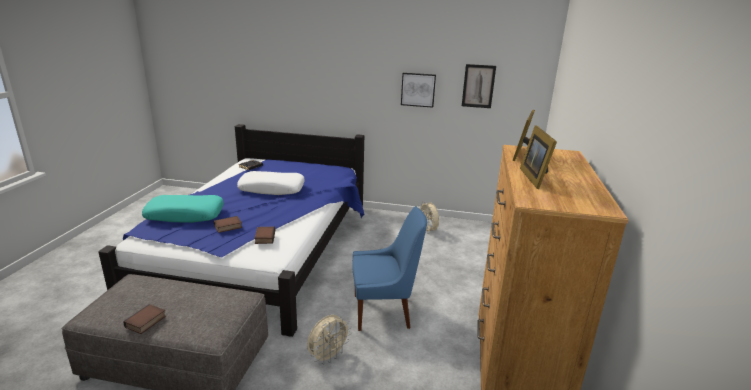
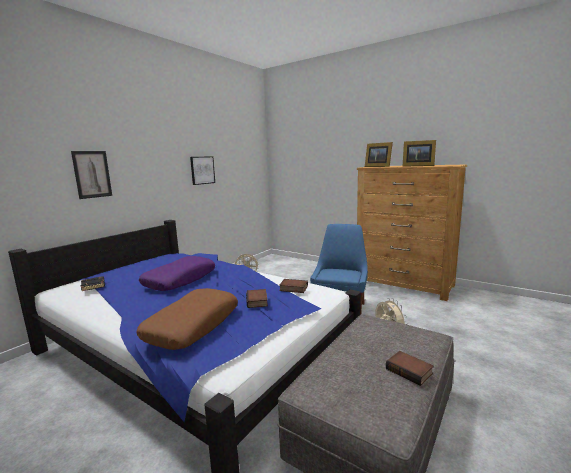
camera: 65 degrees left, 10 degrees down
(185, 215) = (192, 326): turquoise pillow -> brown pillow
(272, 189) = (180, 280): white pillow -> purple pillow
(478, 86) = (235, 162): picture -> picture (92, 174)

